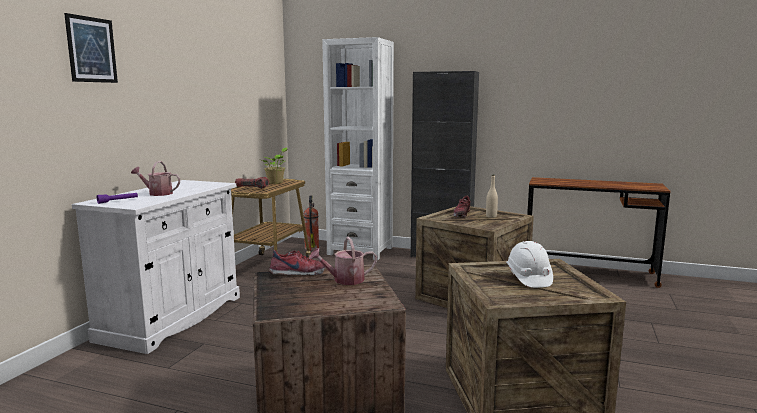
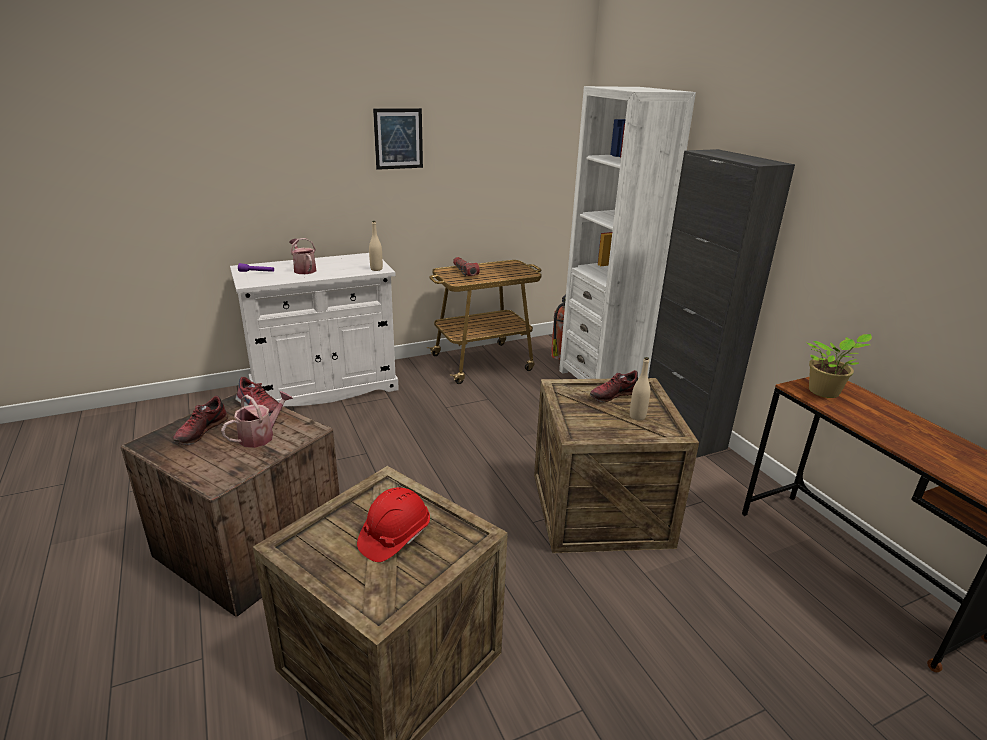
camera: 45 degrees right, 15 degrees up
(91, 50) = (257, 116): picture -> picture (398, 139)
(218, 184) = (376, 269): none -> beige bottle
(276, 182) = (509, 269): potted plant -> potted plant (825, 392)
(294, 294) = (201, 431): none -> shoe
(344, 280) = (261, 436): watering can -> watering can turned 105 degrees clockwise
(528, 278) = (394, 536): white hard hat -> red hard hat

